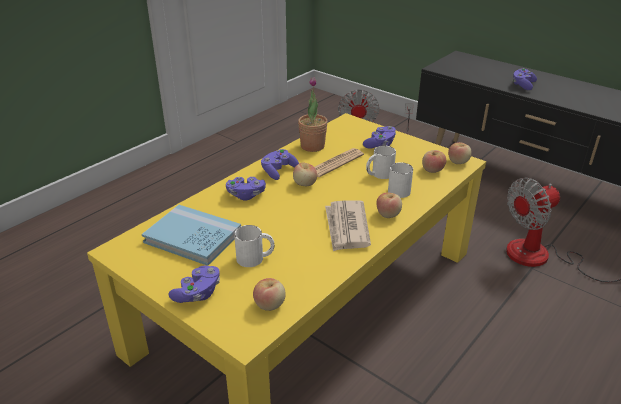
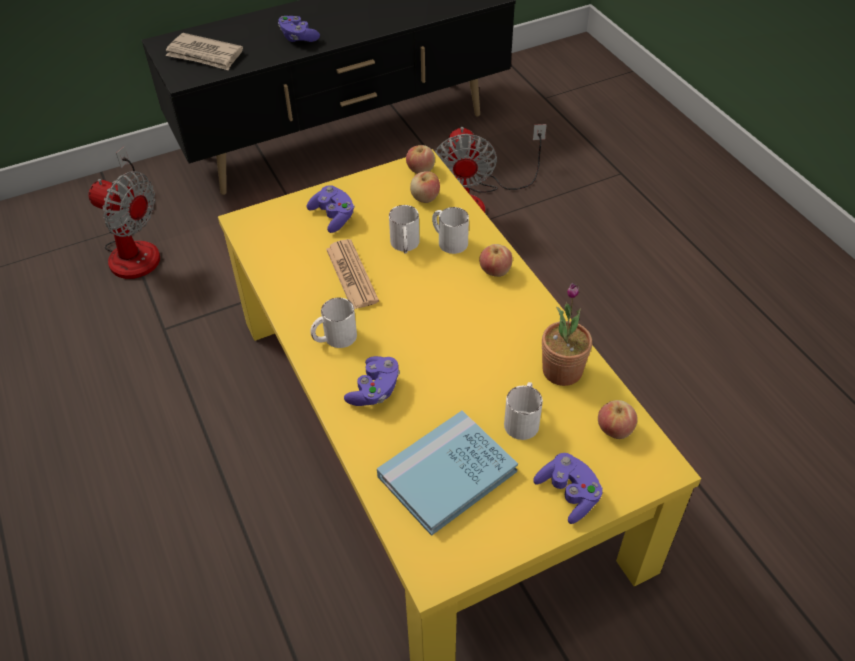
camera: 65 degrees left, 15 degrees up
(278, 171) = (334, 338): purple game controller -> white mug
(305, 184) = (385, 322): apple -> none
(312, 146) = (290, 282): potted plant -> potted plant (562, 370)
(346, 228) = (503, 316): newspaper -> newspaper (205, 55)

